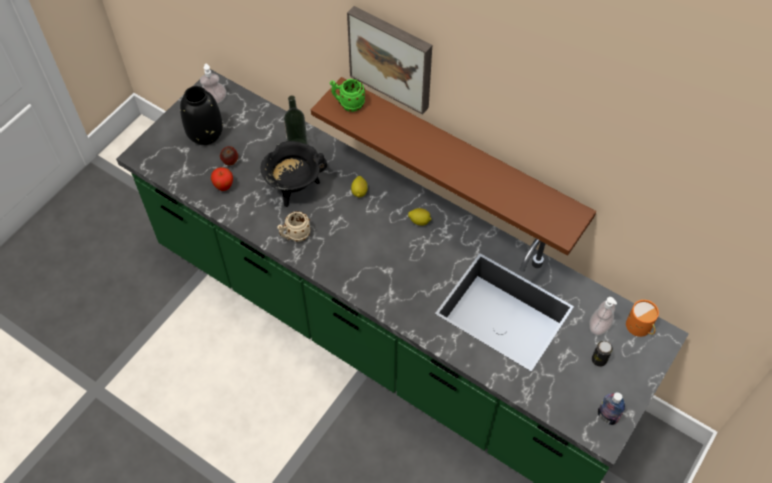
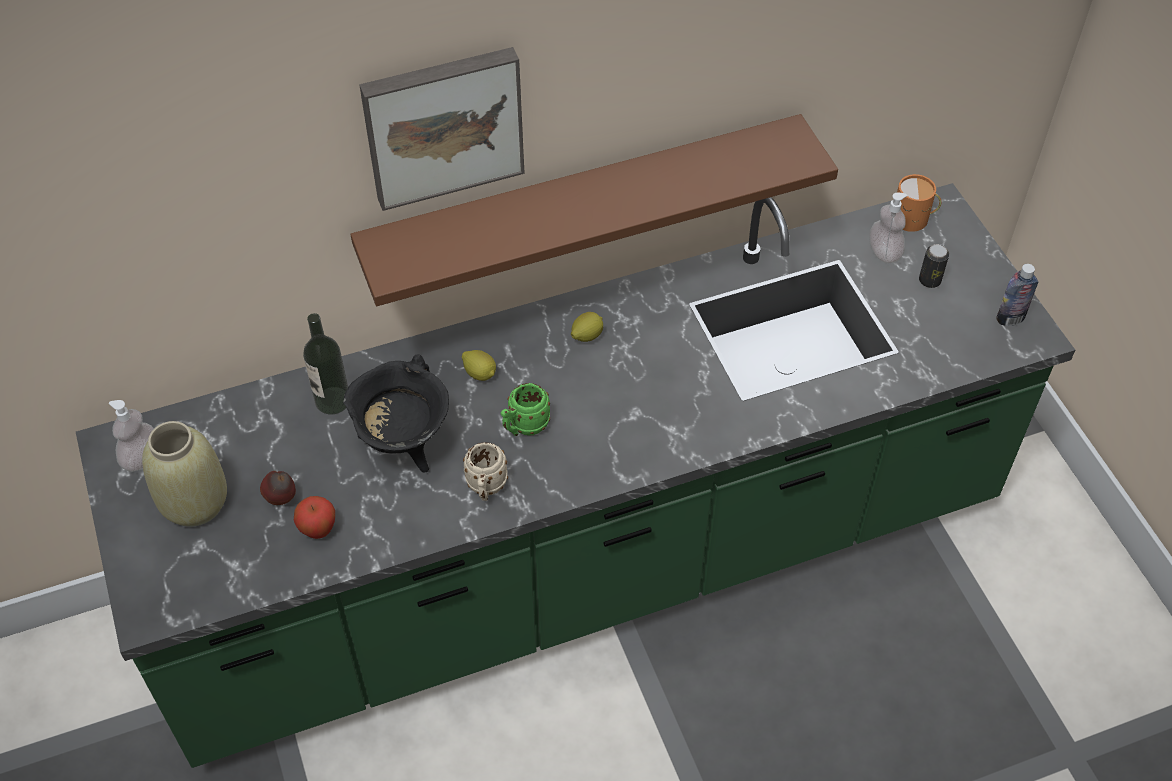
camera: 55 degrees left, 5 degrees down
(205, 133) = (194, 503): black vase -> beige vase
(348, 104) = (407, 251): green mug -> green mug (524, 427)

